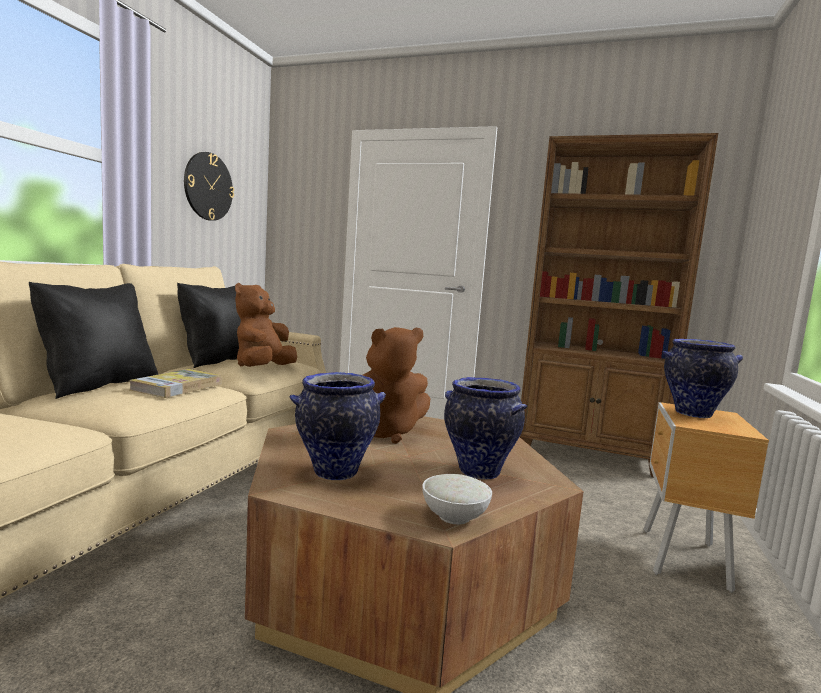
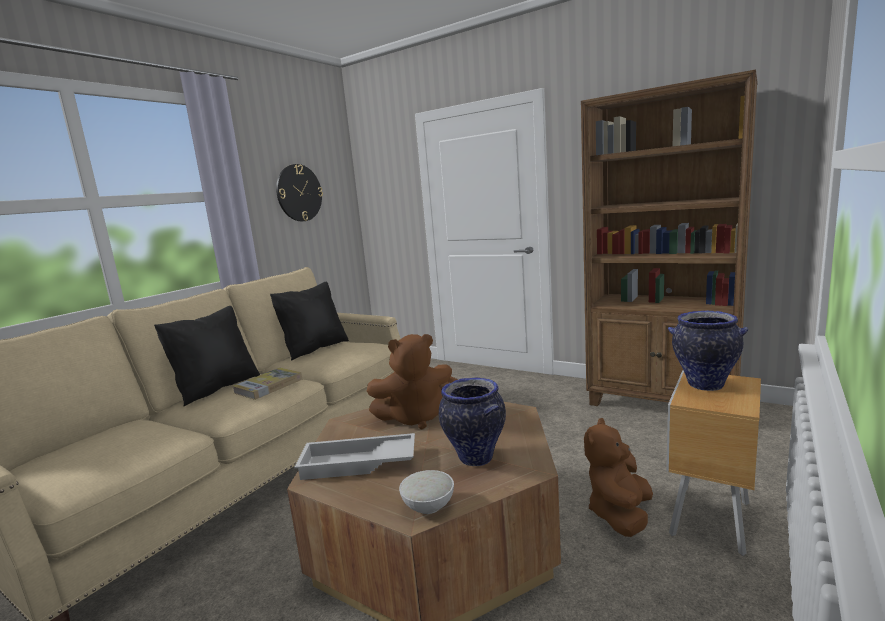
camera: 15 degrees right, 5 degrees up
(263, 369) = (343, 356): brown plush toy -> brown plush toy (620, 514)
(334, 473) = (357, 464): vase -> white tray

